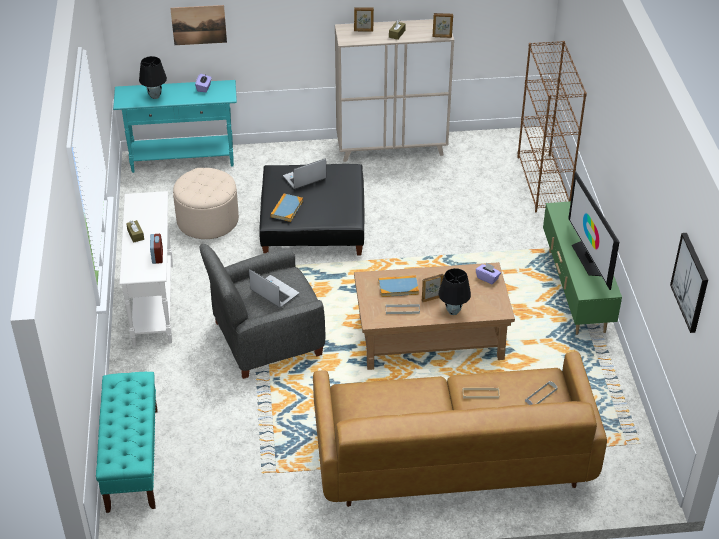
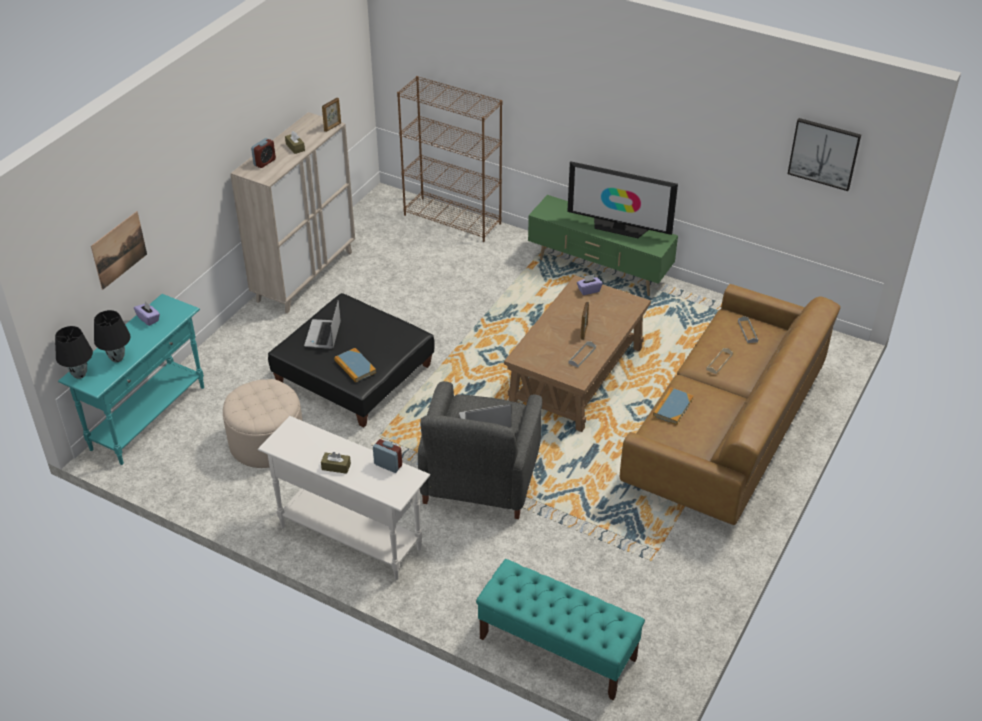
camera: 55 degrees left, 0 degrees up
(363, 31) = (264, 162): picture frame -> alarm clock
(398, 287) = (551, 344): book -> book (673, 407)
(453, 312) = (611, 328): black table lamp -> black table lamp (80, 375)

